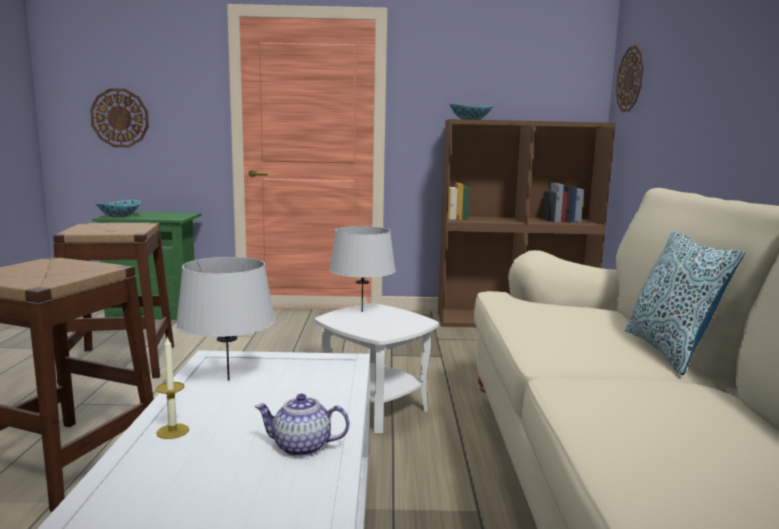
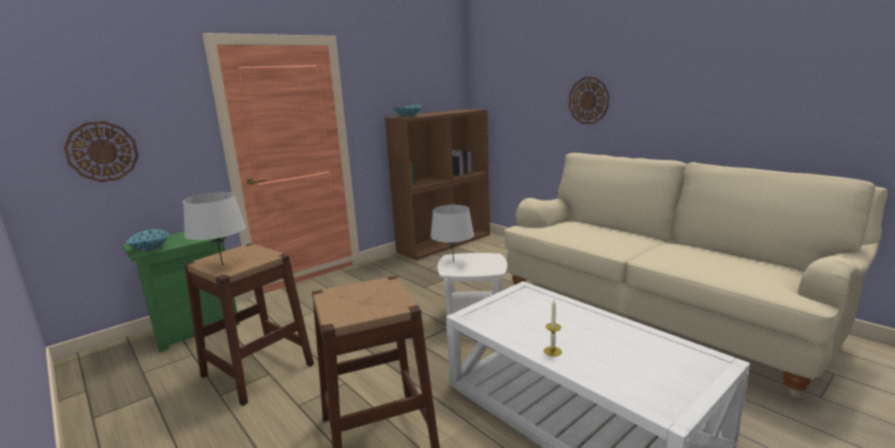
camera: 40 degrees left, 5 degrees up
(228, 380) = (504, 321): grey table lamp -> grey table lamp (222, 265)
(301, 447) = (608, 329): teapot -> none
(630, 79) = (490, 82): wall clock -> wall clock (588, 100)
(669, 351) = (636, 233): pillow -> none

